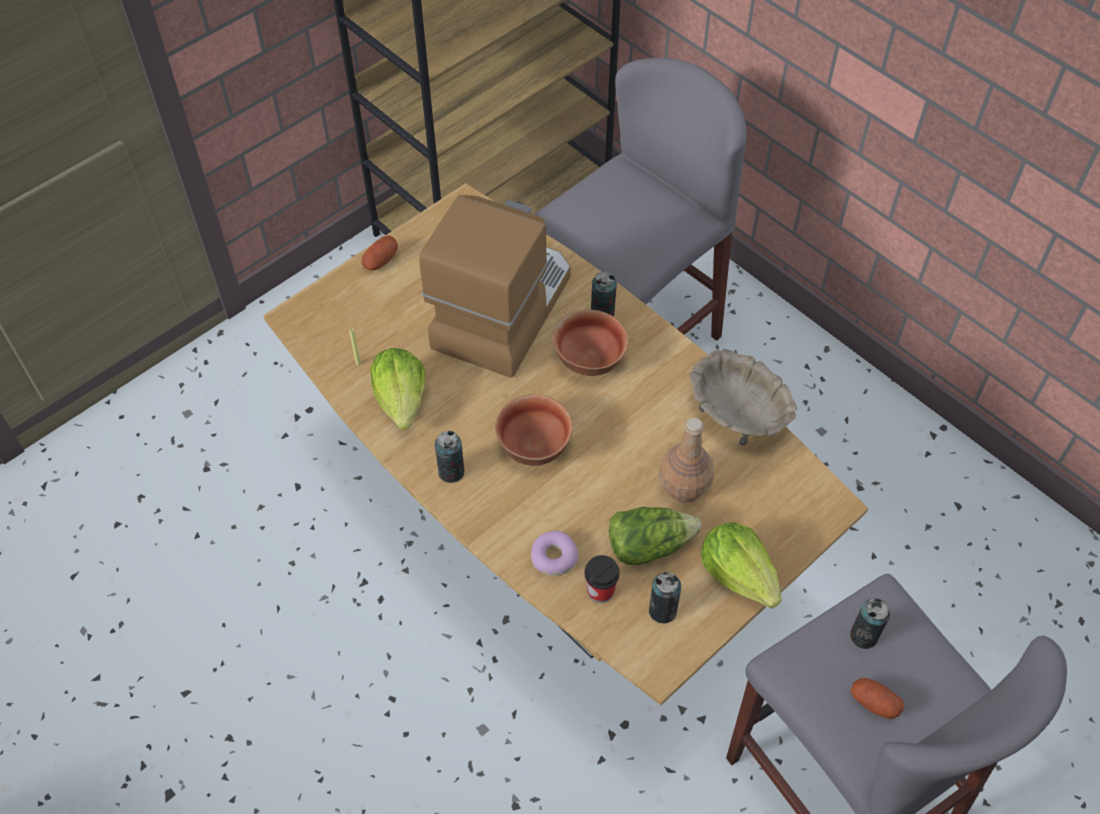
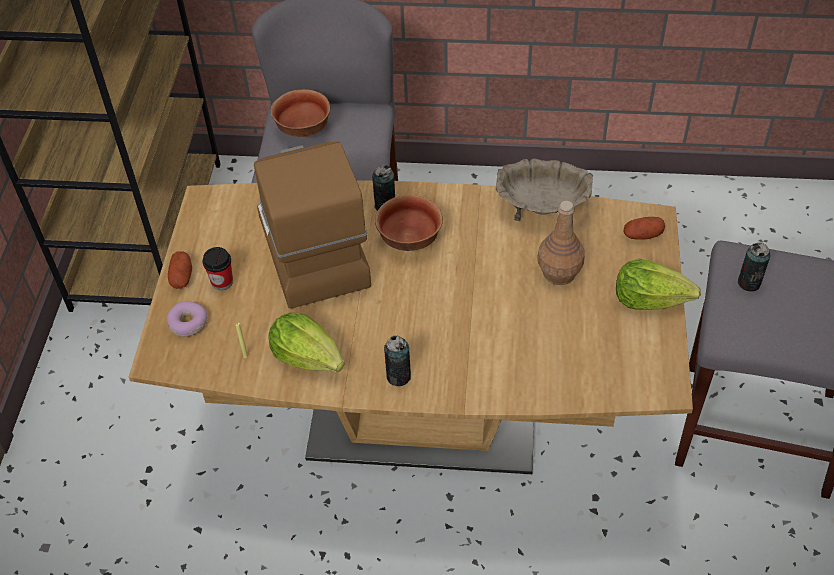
camera: 40 degrees left, 5 degrees down
(532, 446) = (435, 319): bowl -> bowl (302, 130)
(553, 557) = (529, 377): donut -> donut (188, 323)
(600, 591) = (581, 373): cup -> cup (222, 282)
(648, 545) = (578, 323): lettuce -> none
(662, 611) = (631, 355): can -> none
(874, 703) = (796, 315): potato -> potato (642, 235)

